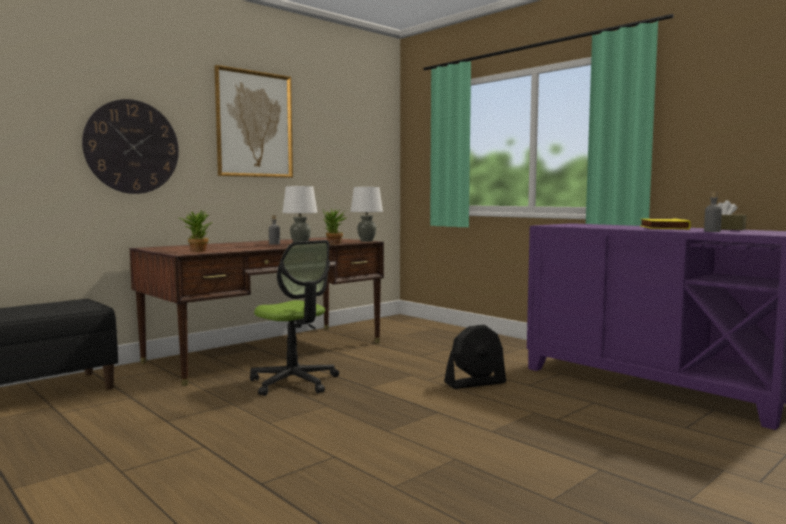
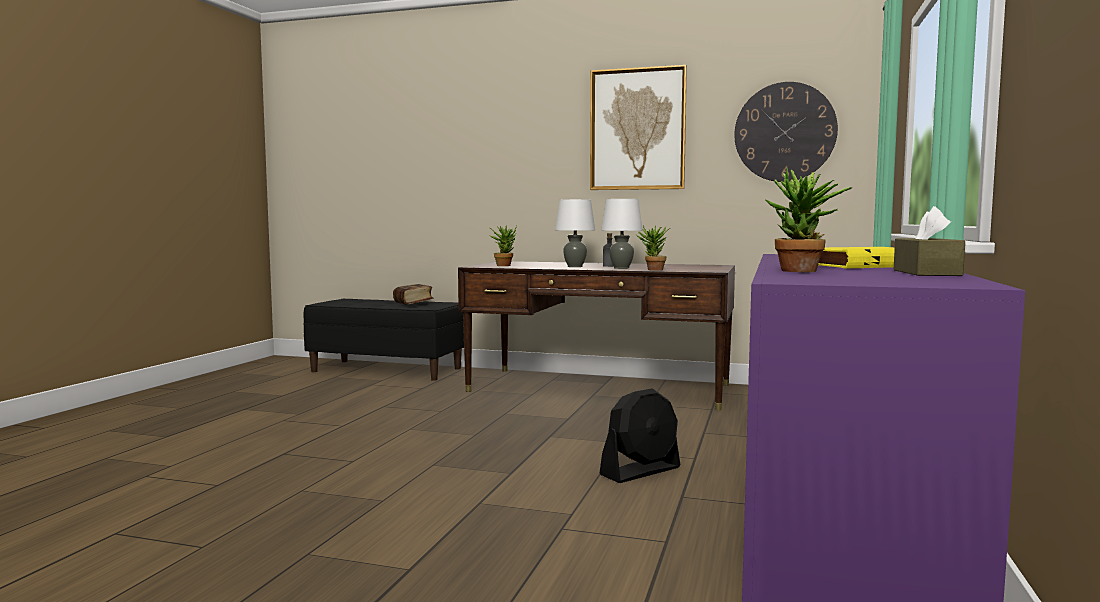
camera: 60 degrees right, 0 degrees up
(41, 308) = (413, 303): none -> book
(132, 147) = (507, 166): wall clock -> wall clock (785, 132)
(294, 382) = (523, 413): office chair -> none
(366, 241) = (713, 270): white table lamp -> white table lamp (574, 266)
(475, 383) = (641, 471): black fan -> black fan turned 75 degrees counterclockwise
(712, 231) = (803, 271): grey bottle -> potted plant

